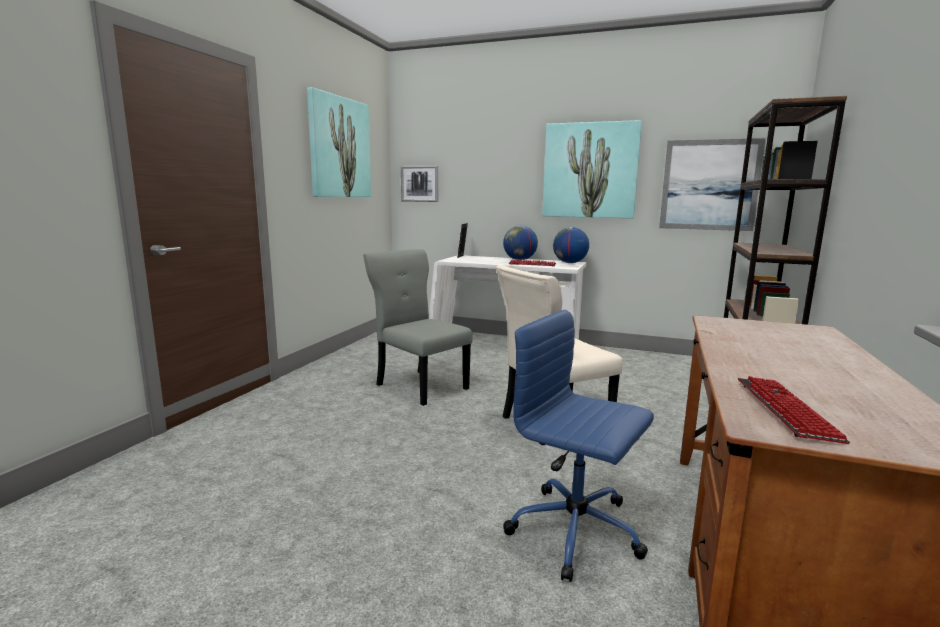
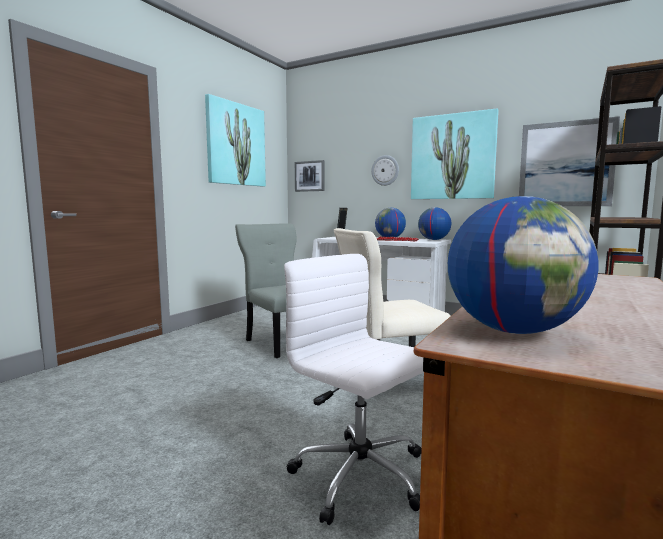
camera: 10 degrees right, 5 degrees down
(512, 181) = (385, 170): none -> wall clock
(577, 531) = (361, 477): blue office chair -> white office chair
(785, 410) = (514, 331): keyboard -> globe

